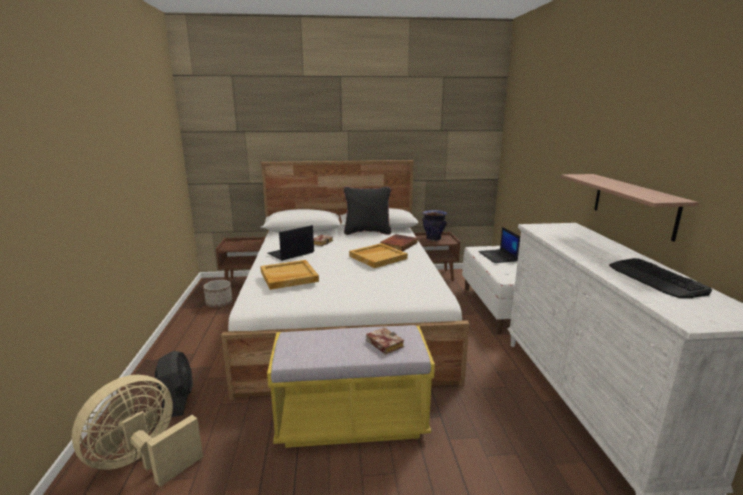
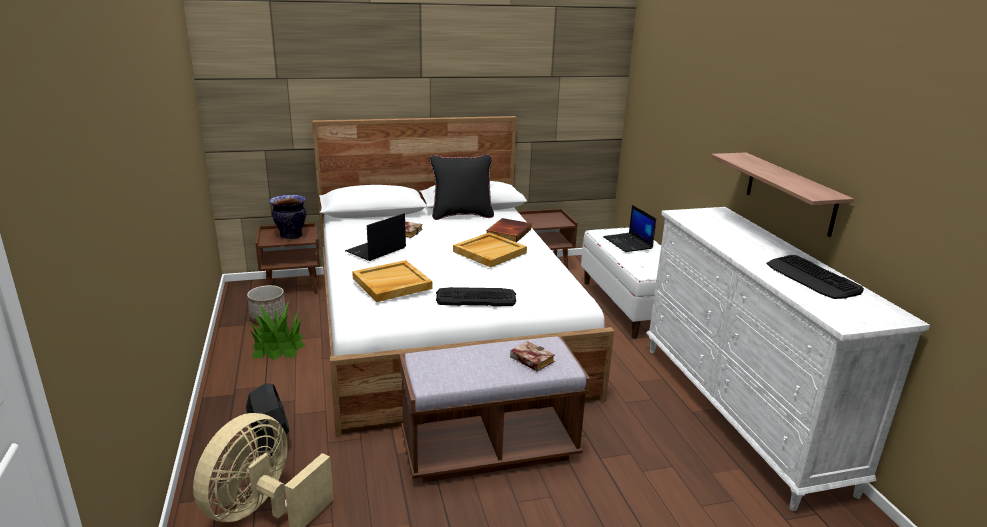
camera: 10 degrees left, 5 degrees up
(216, 325) = (278, 347): none -> potted plant
(351, 421) = (489, 448): yellow bench -> brown bench
(352, 290) = (475, 297): none -> keyboard
(433, 239) = (542, 219): vase -> vase (291, 236)

